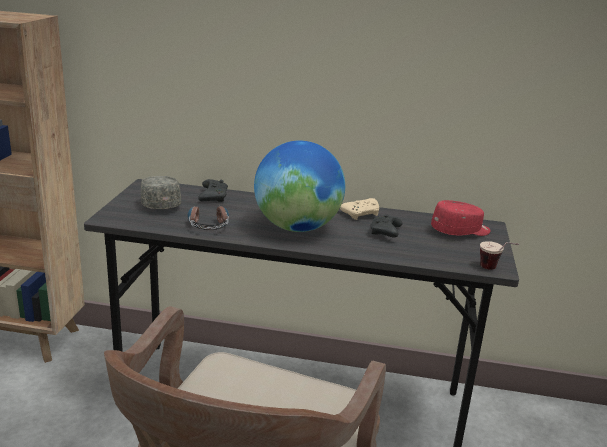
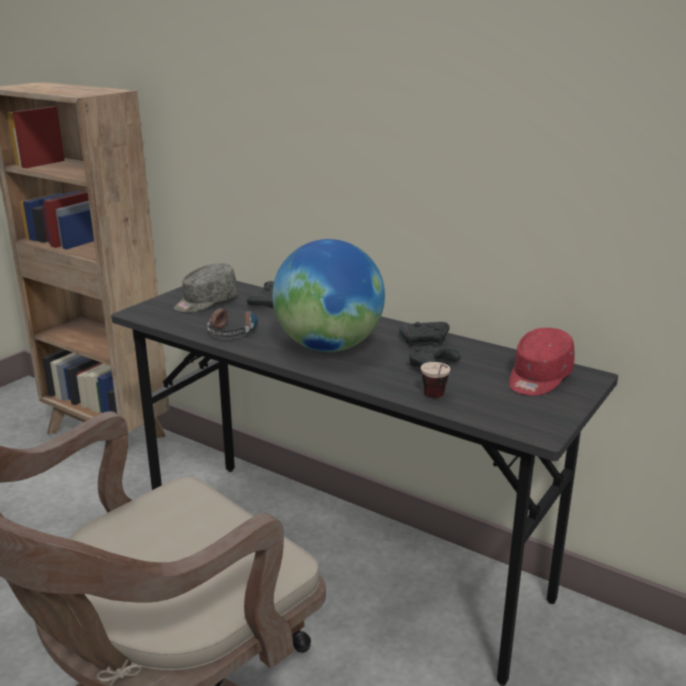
camera: 25 degrees right, 0 degrees up
(159, 203) = (205, 302): grey cap -> grey cap turned 135 degrees counterclockwise
(361, 214) = (425, 341): beige game controller -> black game controller
(460, 231) = (538, 378): red cap -> red cap turned 120 degrees clockwise
(495, 270) = (534, 434): cup -> cup (437, 399)

